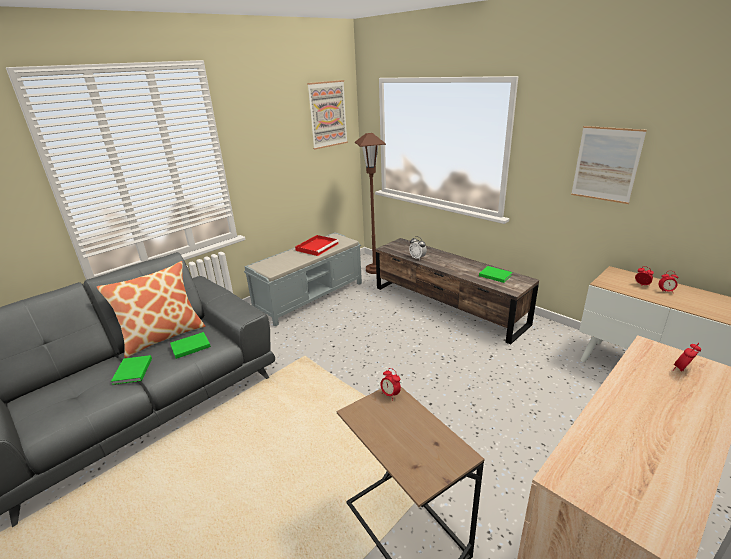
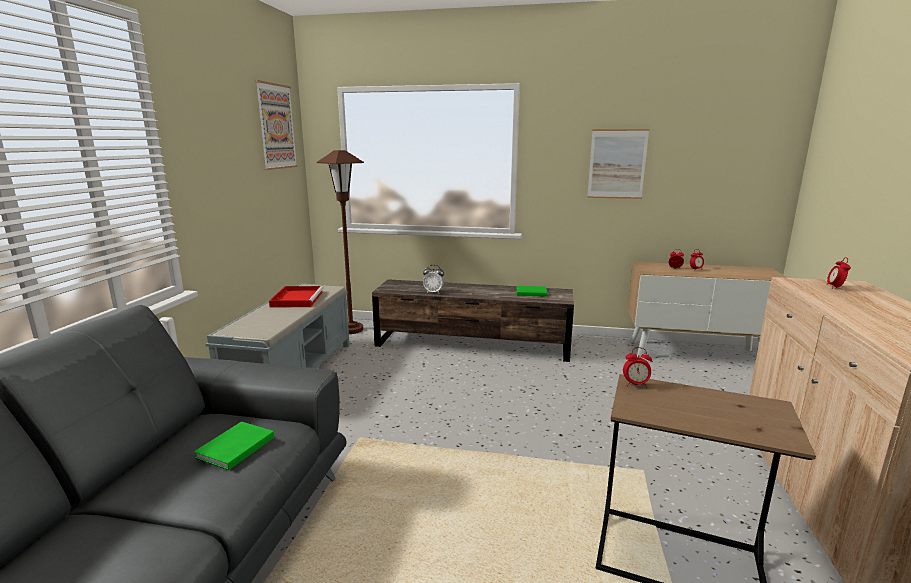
camera: 35 degrees left, 10 degrees down
(132, 372) = (157, 516): green book -> none
(163, 336) = (158, 451): pillow -> none

